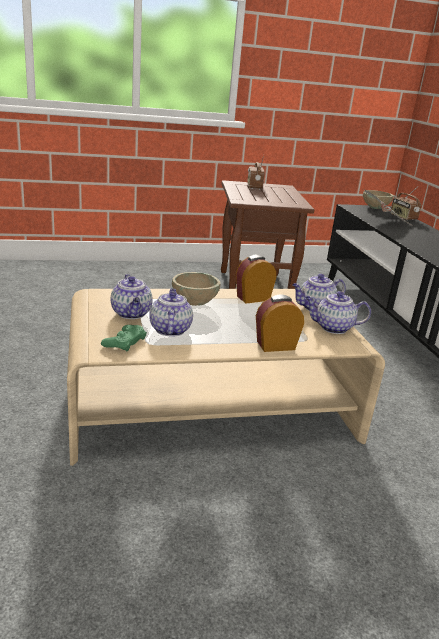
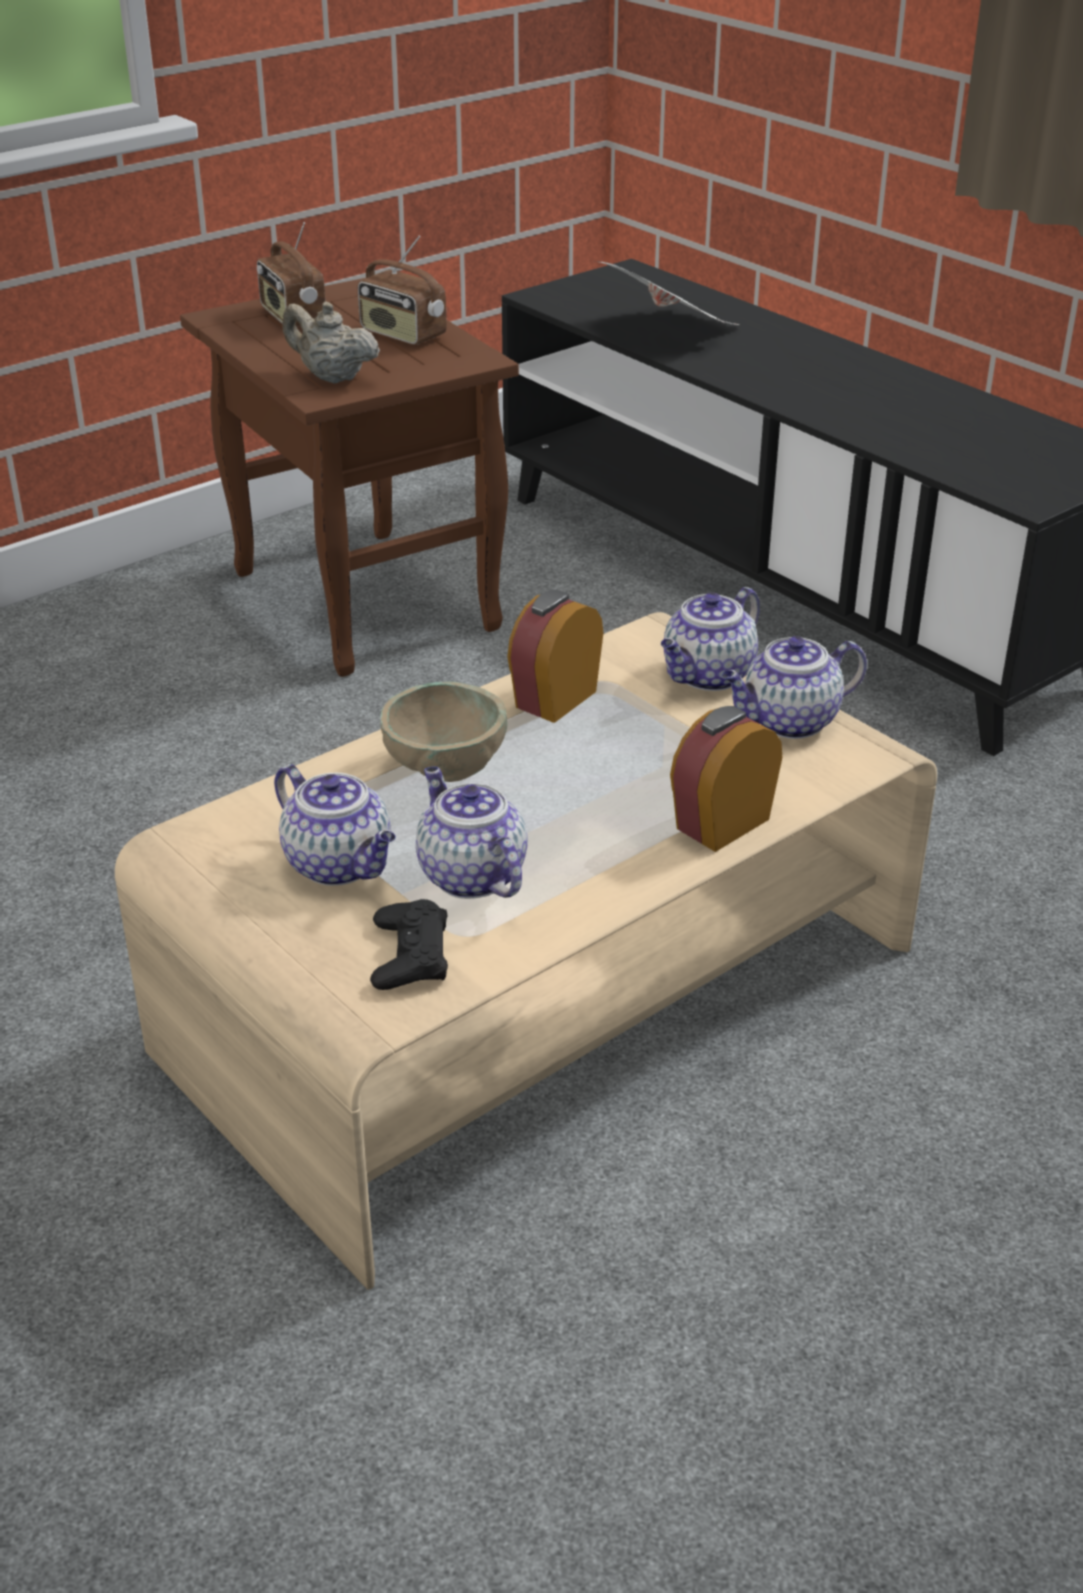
camera: 25 degrees left, 10 degrees up
(124, 342) = (410, 955): green game controller -> black game controller
(249, 198) = (331, 377): none -> beige teapot
(374, 208) = (602, 283): beige bowl -> none
(403, 217) = (690, 298): radio -> radio (402, 335)

